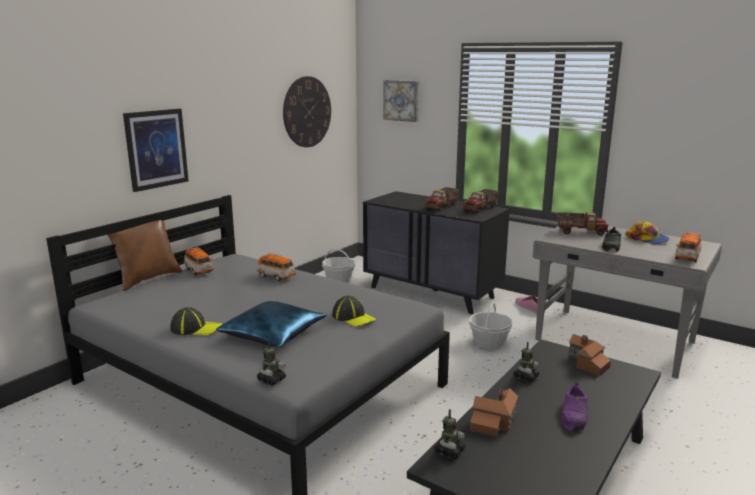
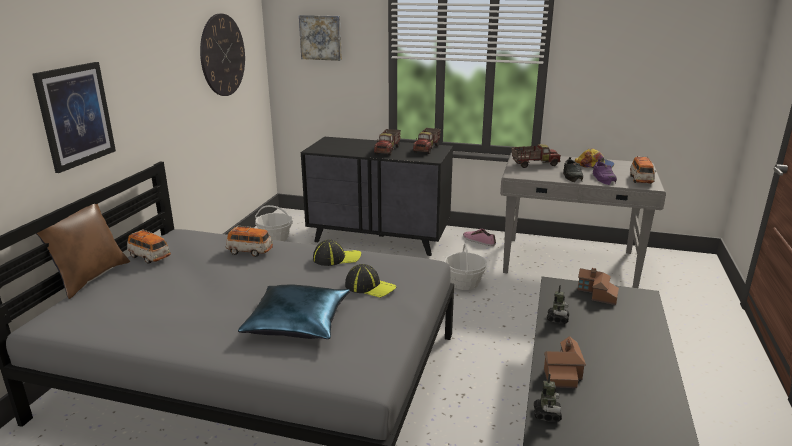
camera: 20 degrees left, 5 degrees up
(196, 328) = (202, 332): cap -> cap (336, 258)
(271, 380) = (339, 379): toy robot -> none
(574, 414) = (623, 348): purple shoe -> purple shoe (604, 178)

